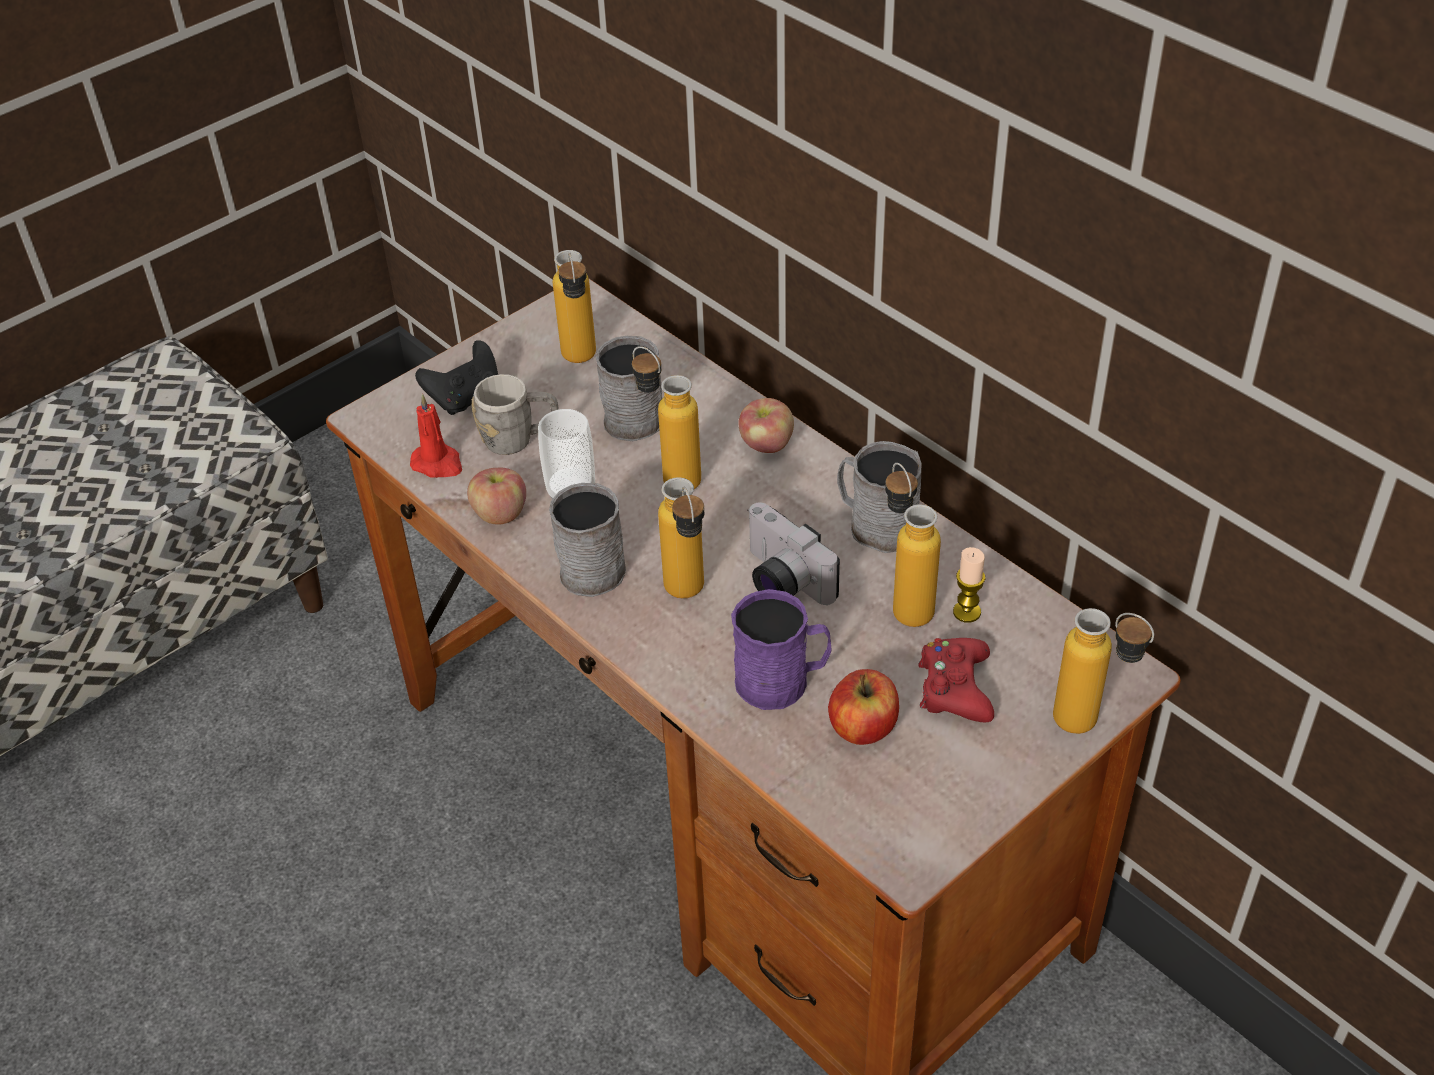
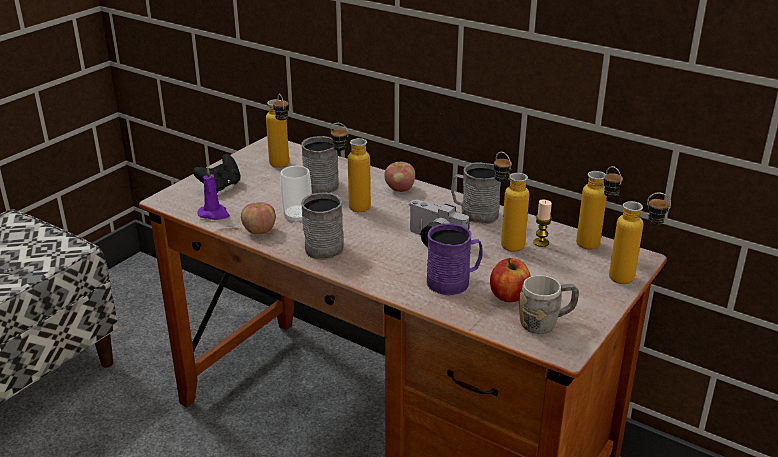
camera: 15 degrees left, 15 degrees down
(438, 464) = (214, 214): red candle -> purple candle
(519, 439) = (259, 200): grey mug -> grey mug (546, 323)
(688, 597) = (384, 253): bottle -> bottle (594, 249)
(955, 688) = (551, 273): red game controller -> none

